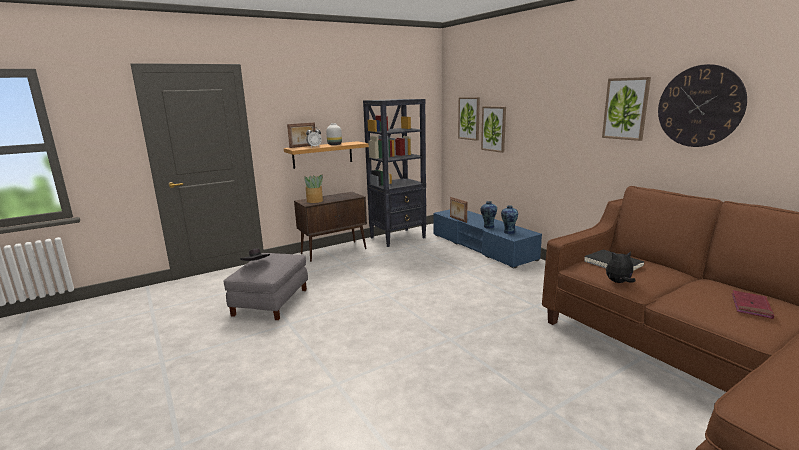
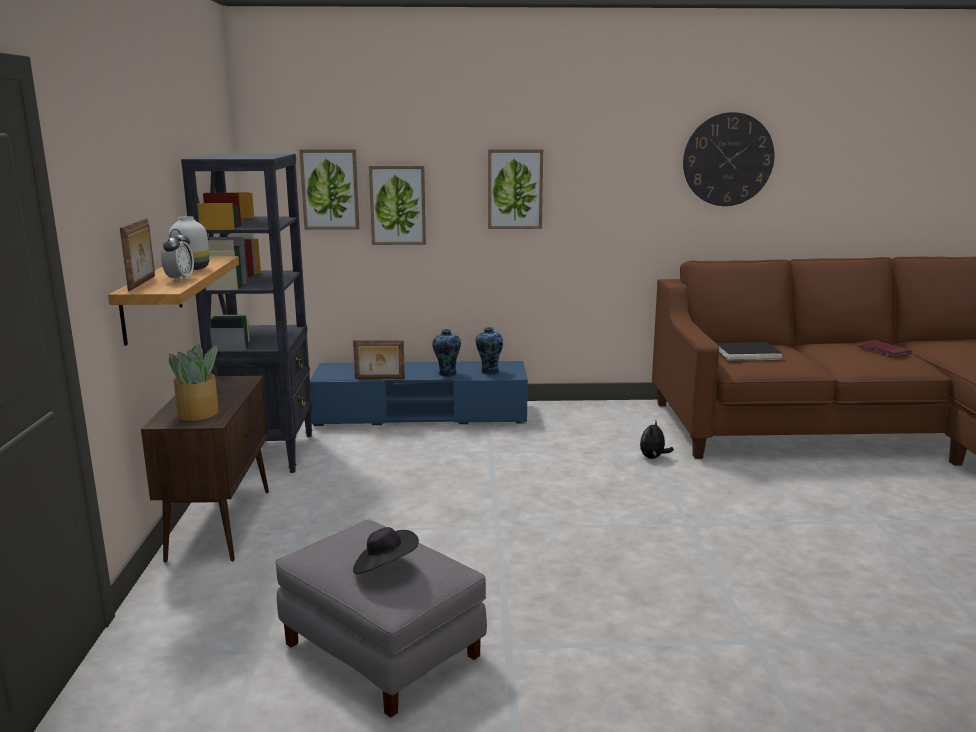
camera: 60 degrees left, 0 degrees up
(618, 282) = (794, 368): plush toy -> plush toy (653, 458)
(626, 108) = (640, 164): picture -> picture (515, 189)

